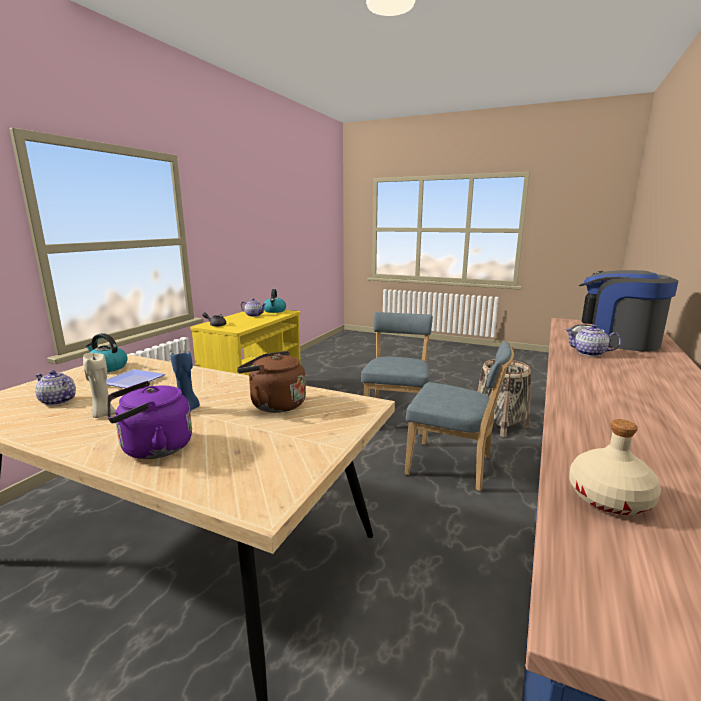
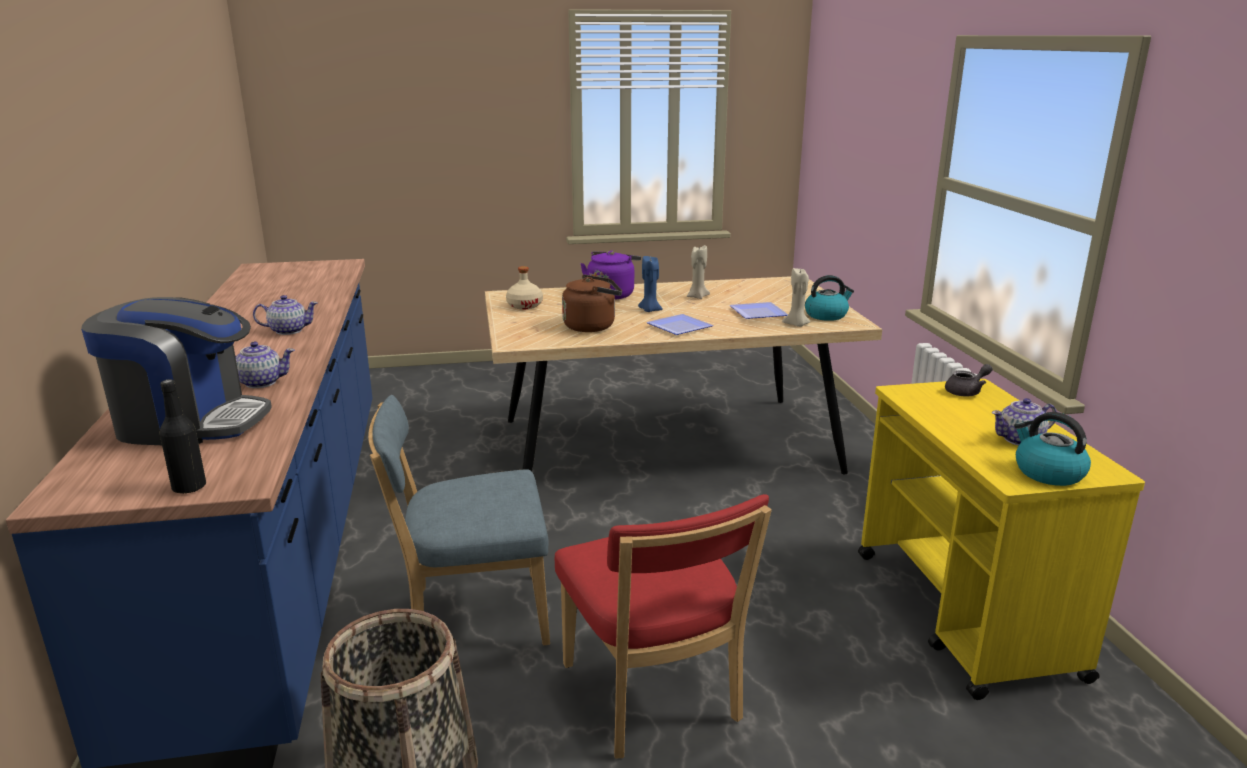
camera: 145 degrees right, 5 degrees up
(58, 401) = (756, 294): teapot -> teapot (288, 330)
(149, 366) = (796, 325): none -> beige candle
(220, 384) = (679, 328): none -> plate
(396, 417) = (654, 698): blue chair -> red chair
(609, 499) = (321, 283): beige bottle -> beige bottle (524, 305)

